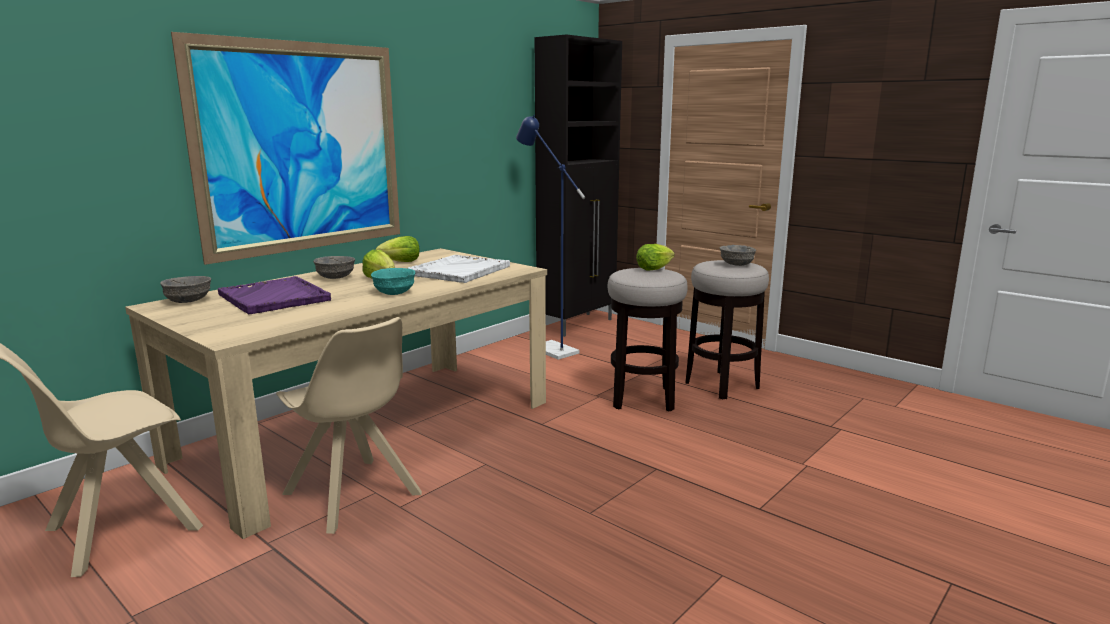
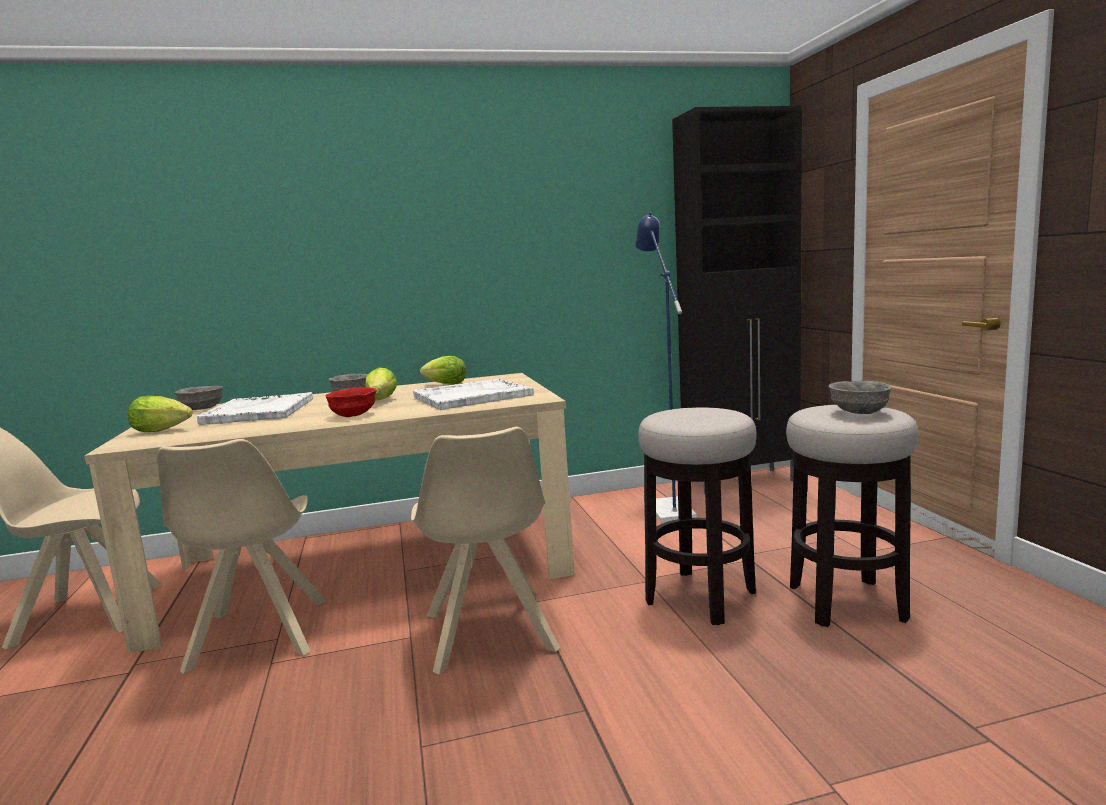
camera: 35 degrees right, 5 degrees down
(274, 297) = (259, 411): purple tray -> white tray
(302, 148) = (355, 263): picture -> none
(395, 292) = (354, 415): turquoise bowl -> red bowl
(541, 448) = (489, 634): none -> beige chair
(653, 269) = (714, 410): lettuce -> lettuce (161, 431)

